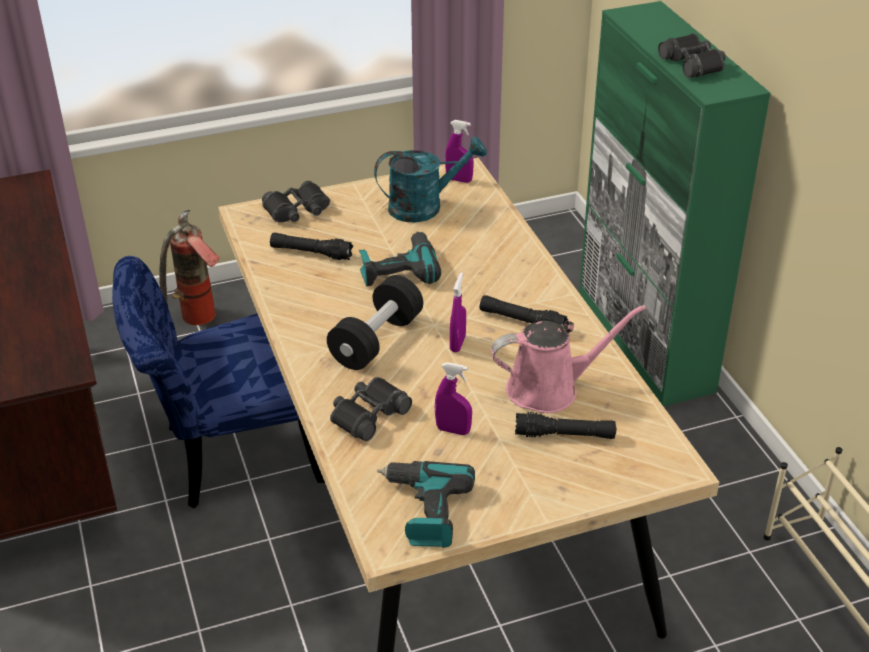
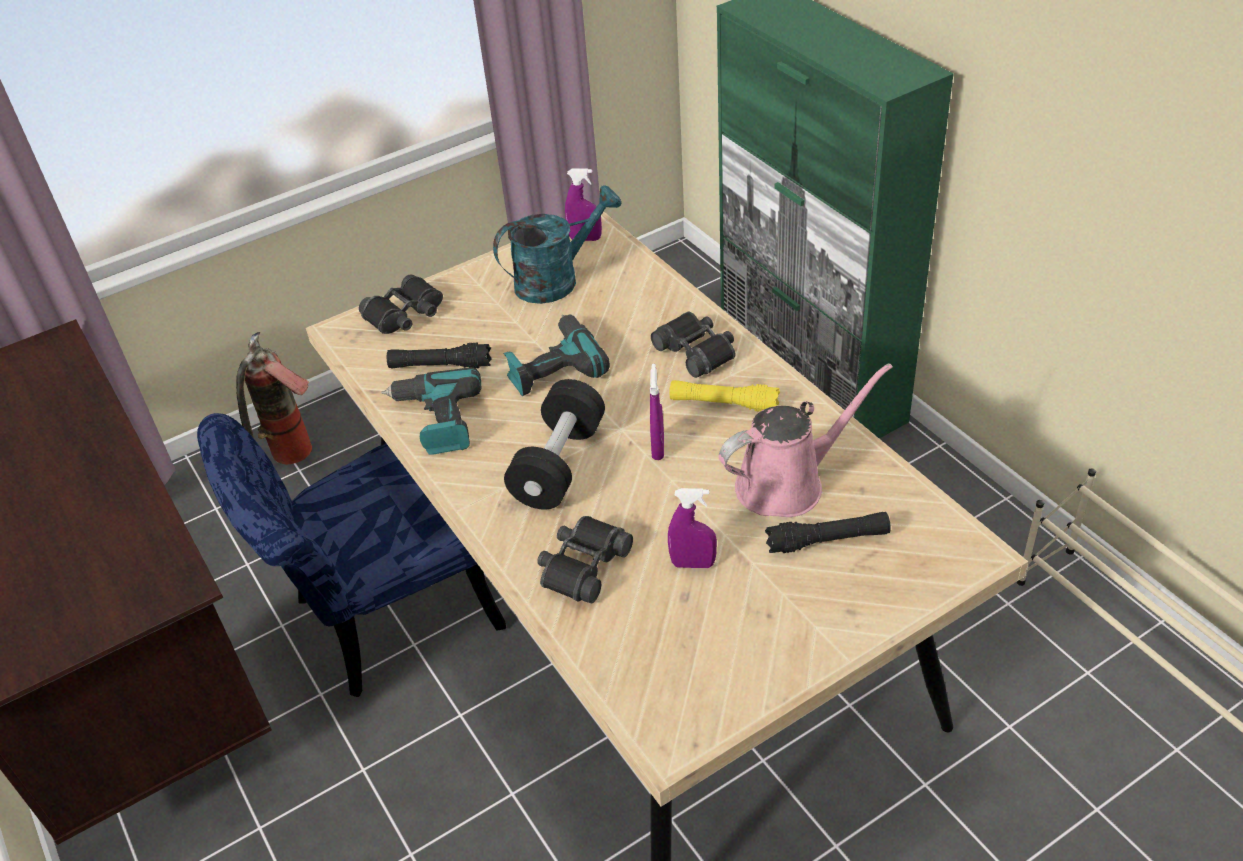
camera: 10 degrees left, 5 degrees up
(424, 510) = (696, 681): power drill -> power drill (437, 421)
(522, 322) = (723, 403): black flashlight -> yellow flashlight
(693, 64) = (850, 53): black binoculars -> black binoculars (696, 351)

